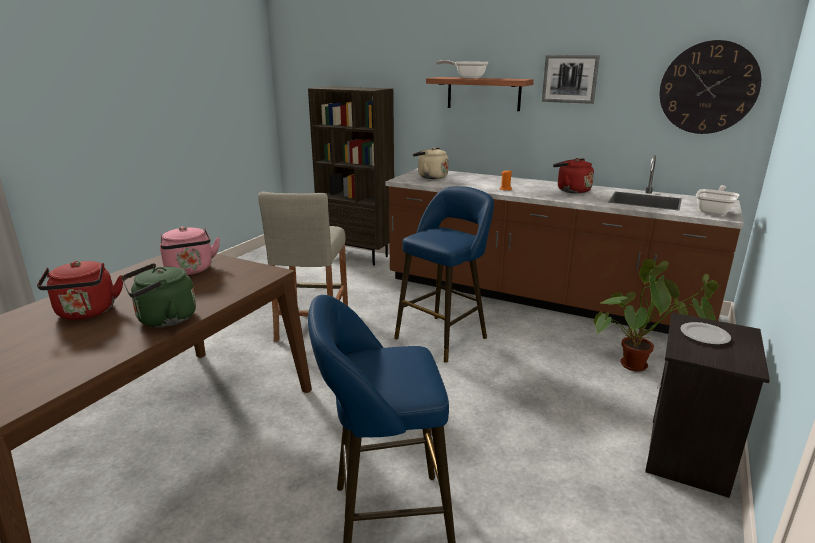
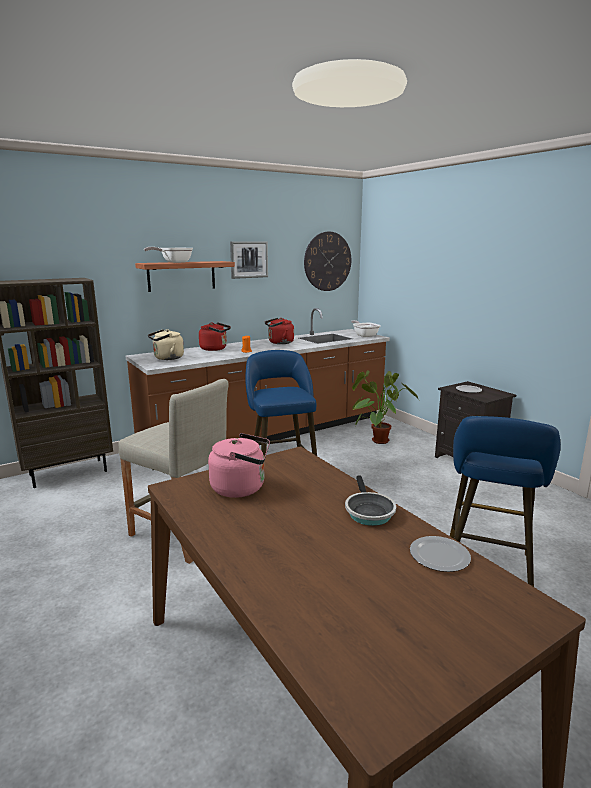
camera: 60 degrees left, 5 degrees down
(86, 313) = (311, 554): red kettle -> red kettle (215, 349)
(87, 360) = (438, 555): none -> plate
(163, 320) = (368, 511): green kettle -> frying pan

